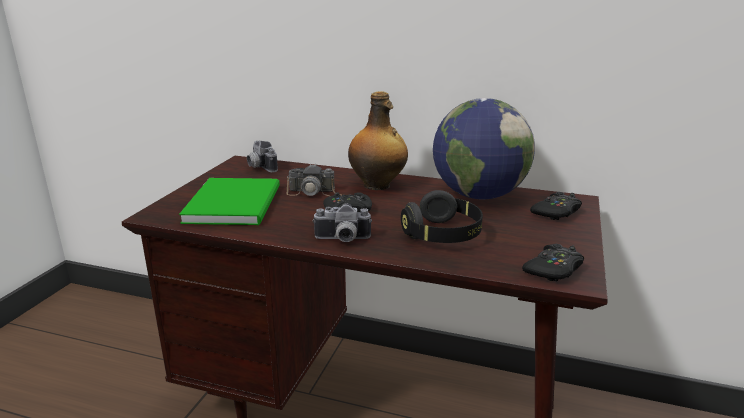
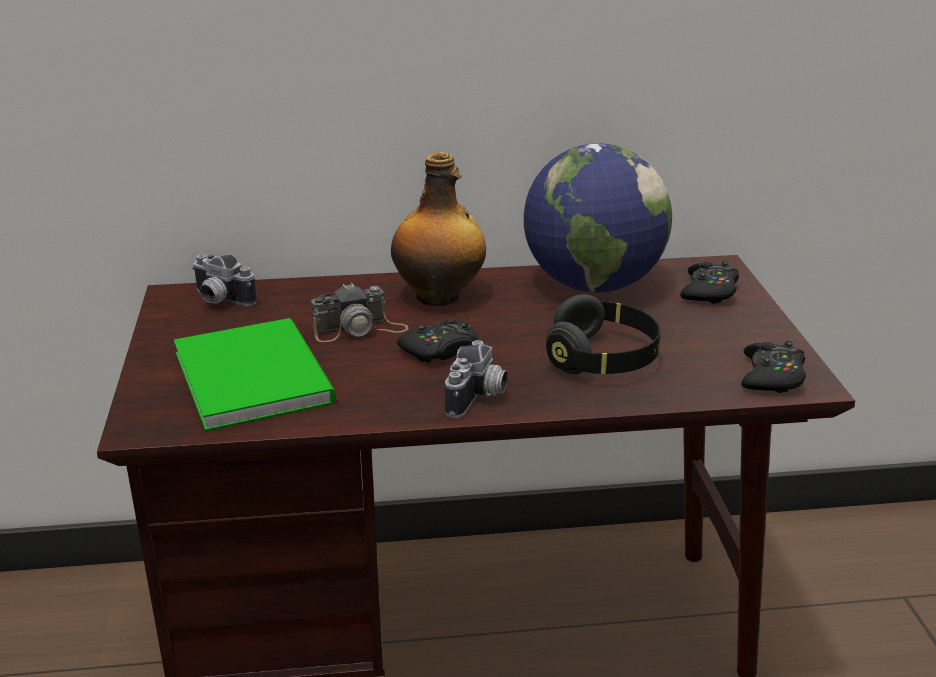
camera: 25 degrees left, 5 degrees up
(342, 240) = (479, 398): camera -> camera turned 45 degrees counterclockwise

